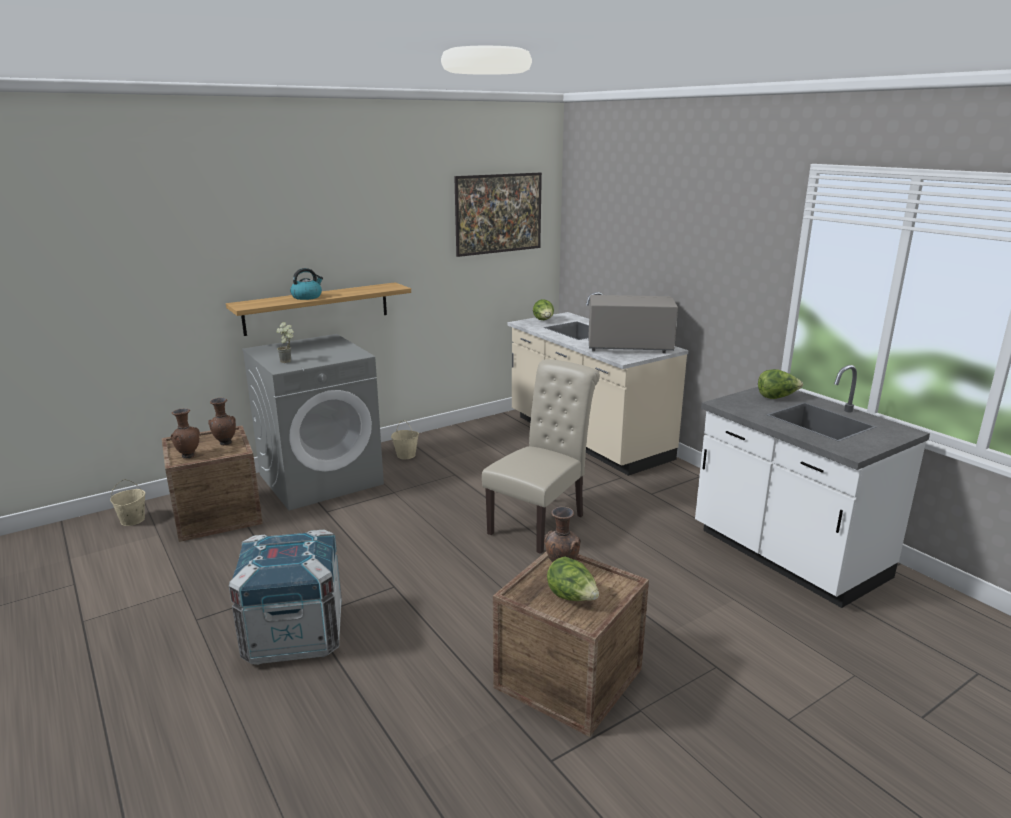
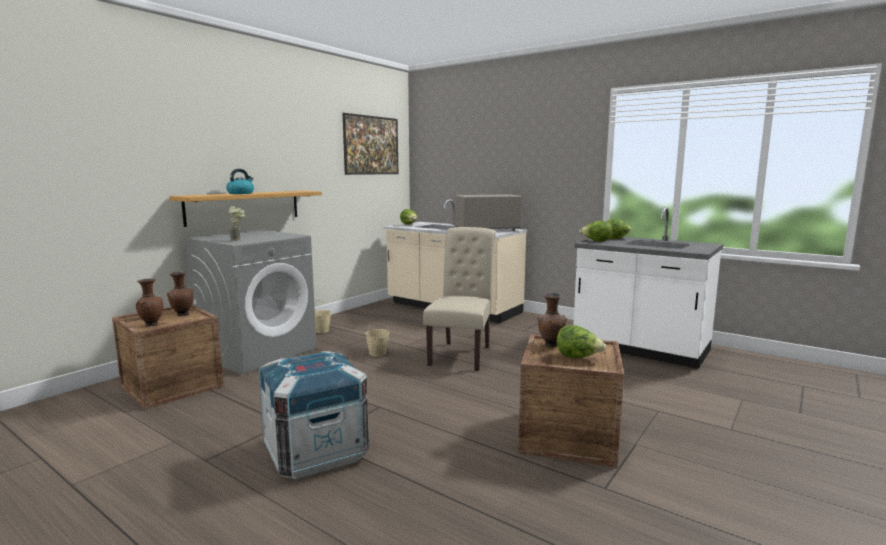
camera: 20 degrees left, 10 degrees down
(132, 520) = (80, 402): beige bucket -> beige bucket (378, 353)
(737, 401) = (596, 241): none -> lettuce

